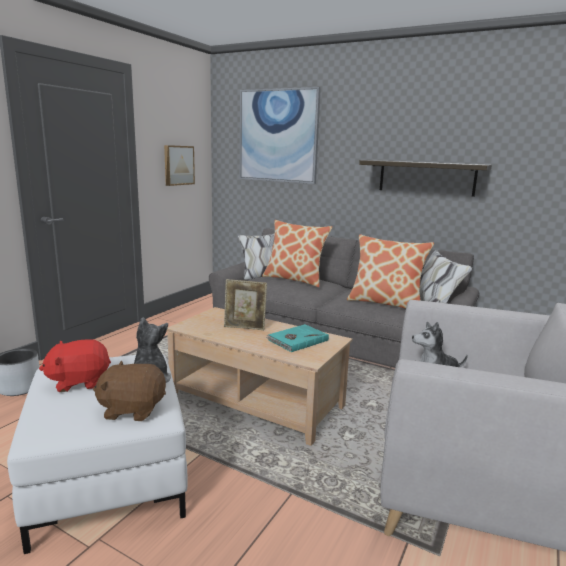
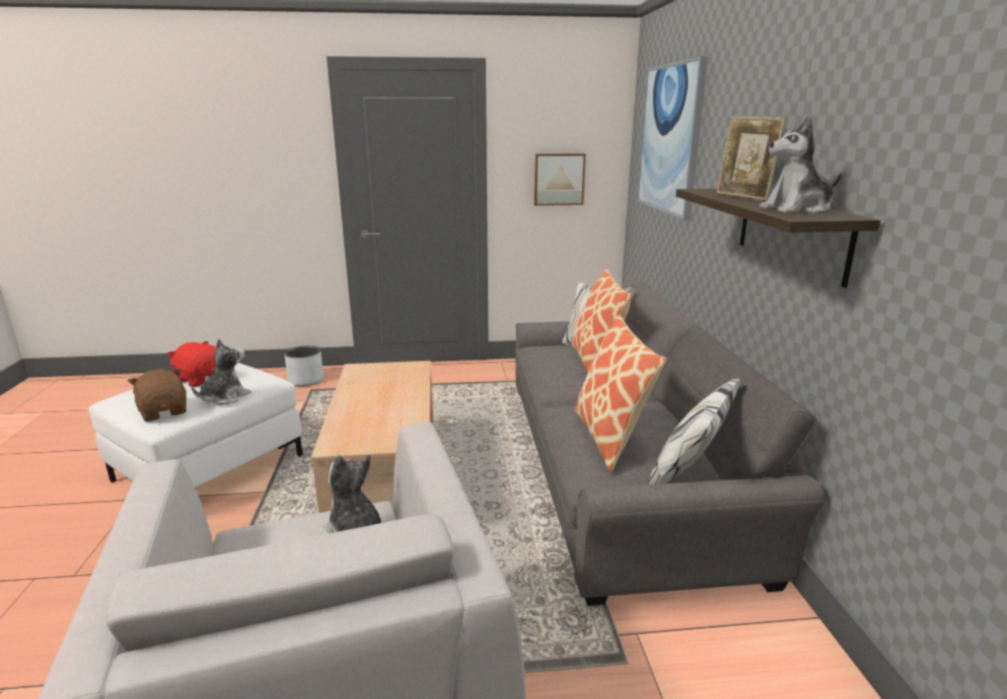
camera: 55 degrees right, 5 degrees up
(245, 328) = (387, 390): picture frame -> picture frame (743, 197)
(297, 340) = (382, 423): turquoise book -> none
(457, 163) = (797, 209): none -> plush toy

